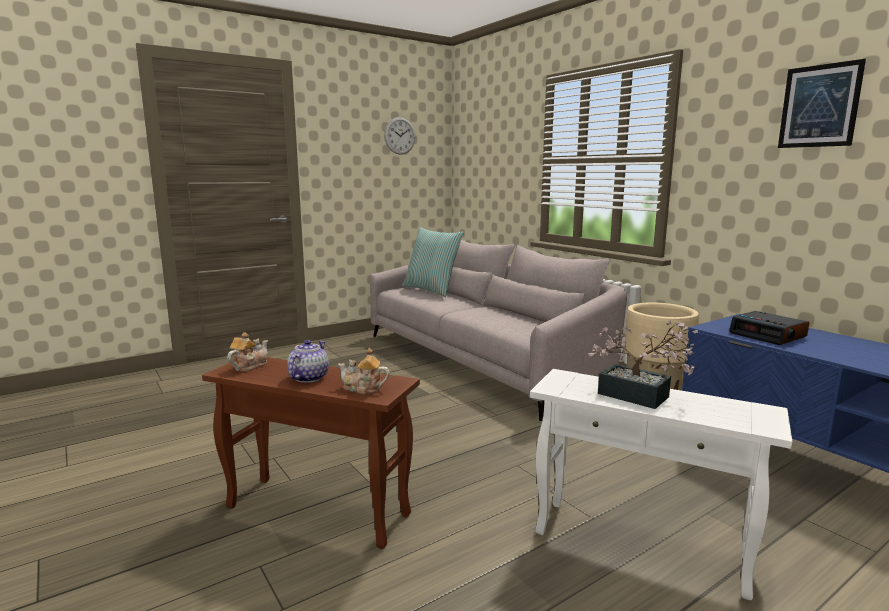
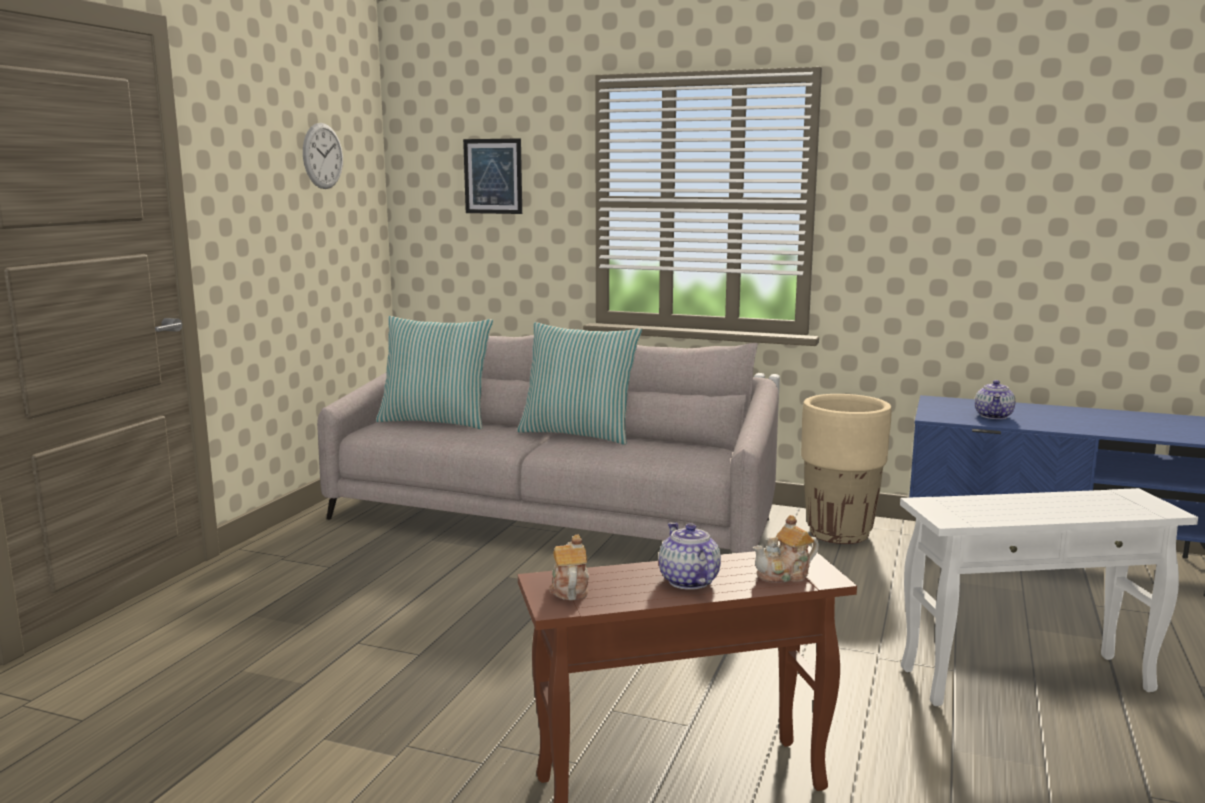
camera: 35 degrees left, 0 degrees up
(491, 307) = (578, 434): none -> pillow
(640, 397) = (1034, 508): potted plant -> none
(768, 335) = (994, 416): alarm clock -> teapot
(819, 106) = (998, 154): picture -> picture (493, 176)

